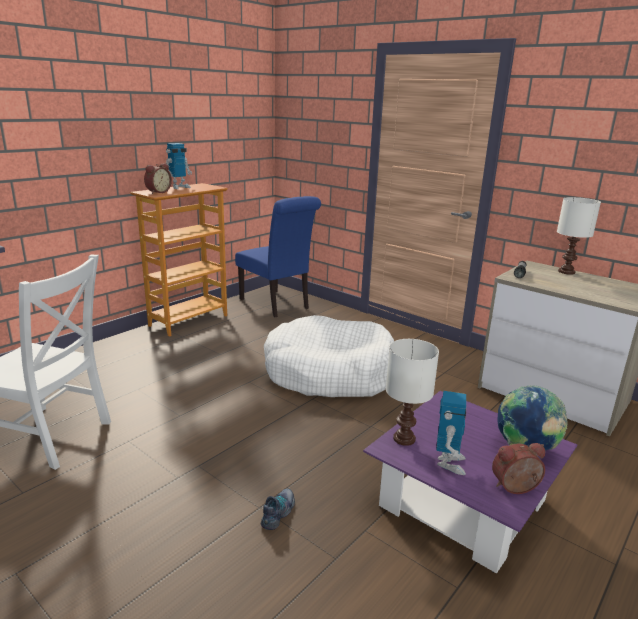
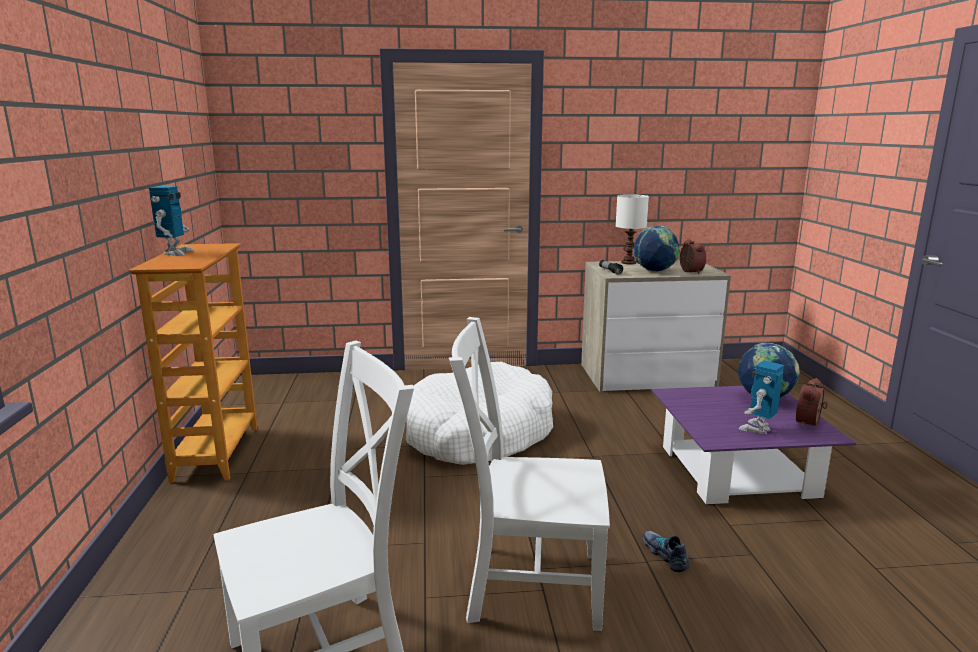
camera: 45 degrees left, 5 degrees down
(157, 192) = (174, 262): alarm clock -> alarm clock (689, 271)
(177, 469) = (527, 584): none -> white chair
(277, 305) = (294, 395): blue chair -> none
(405, 439) = (707, 429): white table lamp -> none
(449, 463) = (757, 429): toy robot -> toy robot turned 105 degrees counterclockwise
(564, 286) = (655, 272): none -> globe

